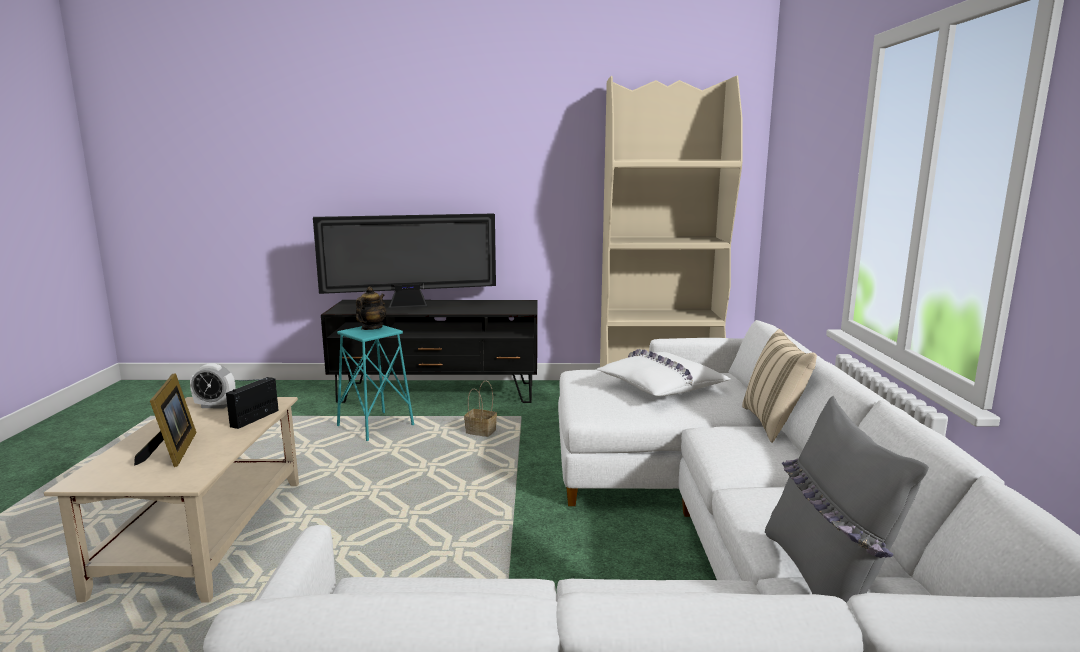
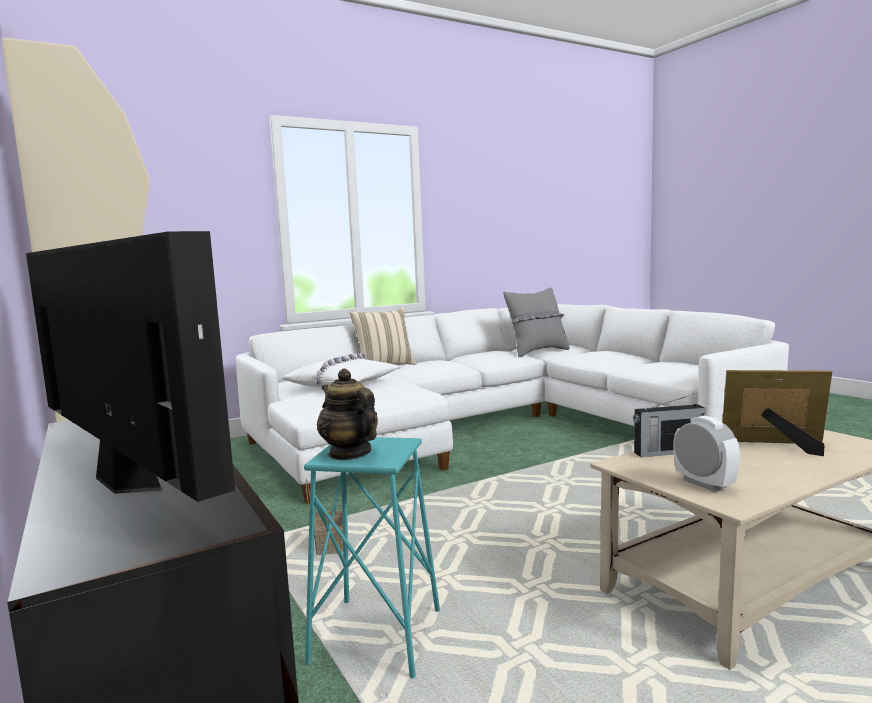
camera: 120 degrees left, 5 degrees down
(173, 451) = (777, 446): picture frame -> picture frame turned 60 degrees clockwise
(371, 328) = (349, 453): teapot -> teapot turned 60 degrees clockwise

